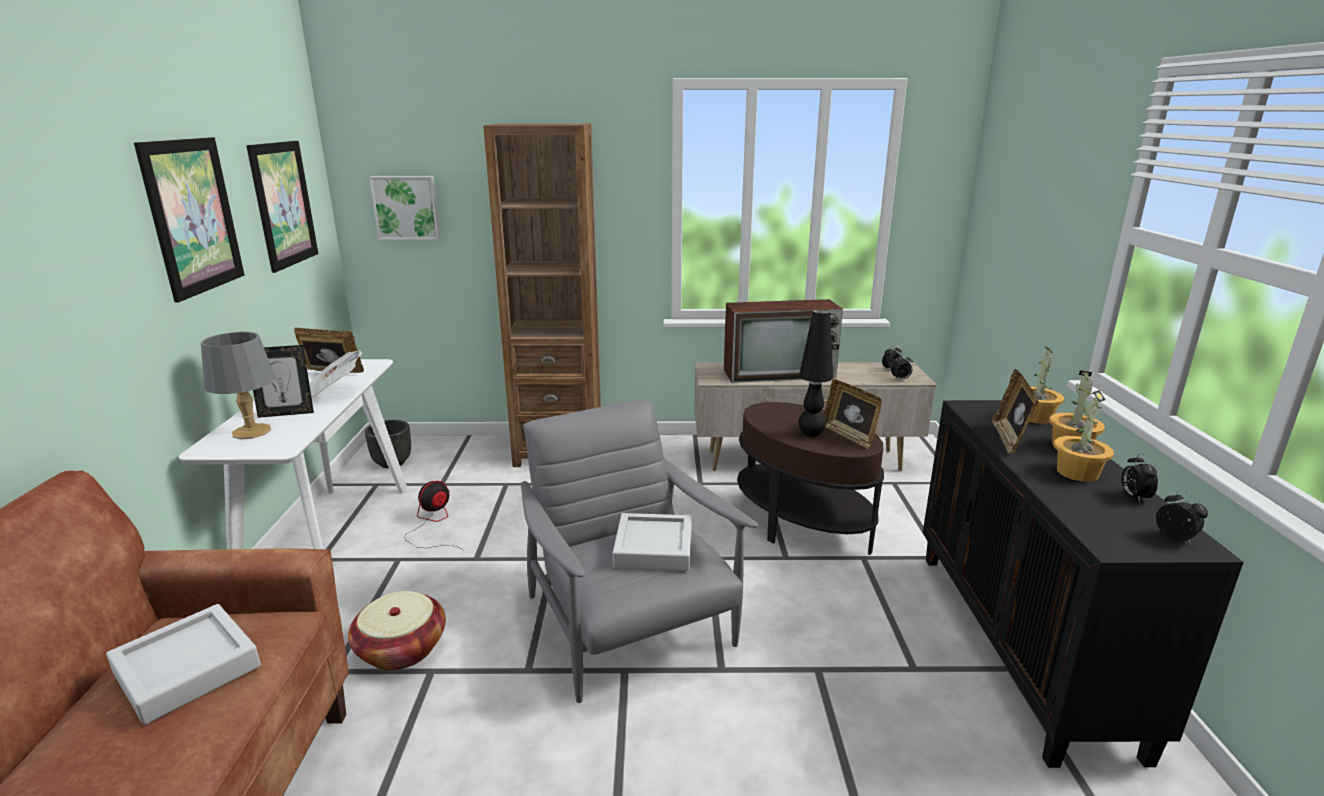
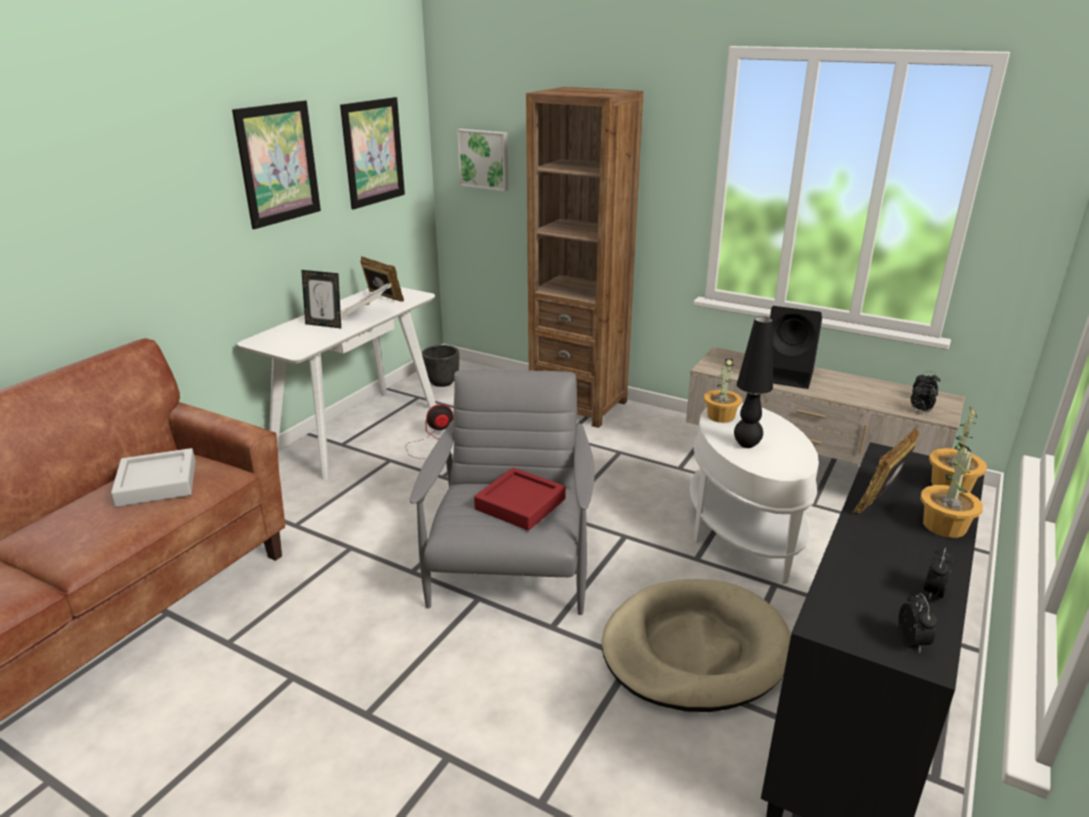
camera: 30 degrees right, 5 degrees up
(251, 432) = (291, 334): grey table lamp -> none
(401, 649) = (344, 526): basket -> none
(653, 548) = (520, 504): grey tray -> red tray
(781, 373) = (788, 376): television -> black speaker
(802, 524) = (743, 534): brown side table -> white side table
(849, 436) = (786, 456): picture frame -> none
(857, 638) = (694, 649): none -> beige dog bed
(1076, 472) = (905, 551): potted plant -> potted plant (720, 416)

